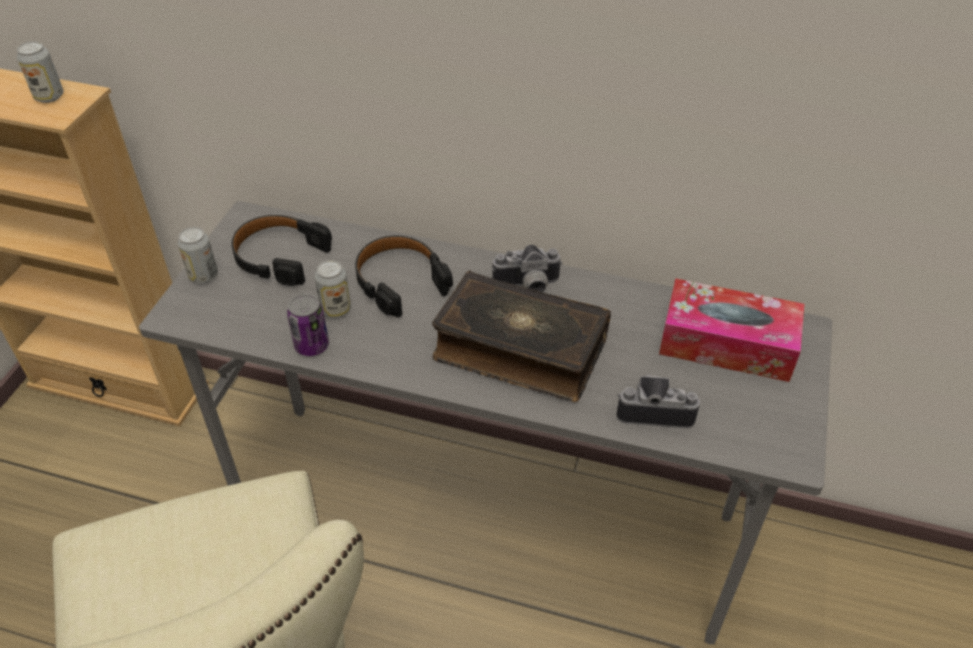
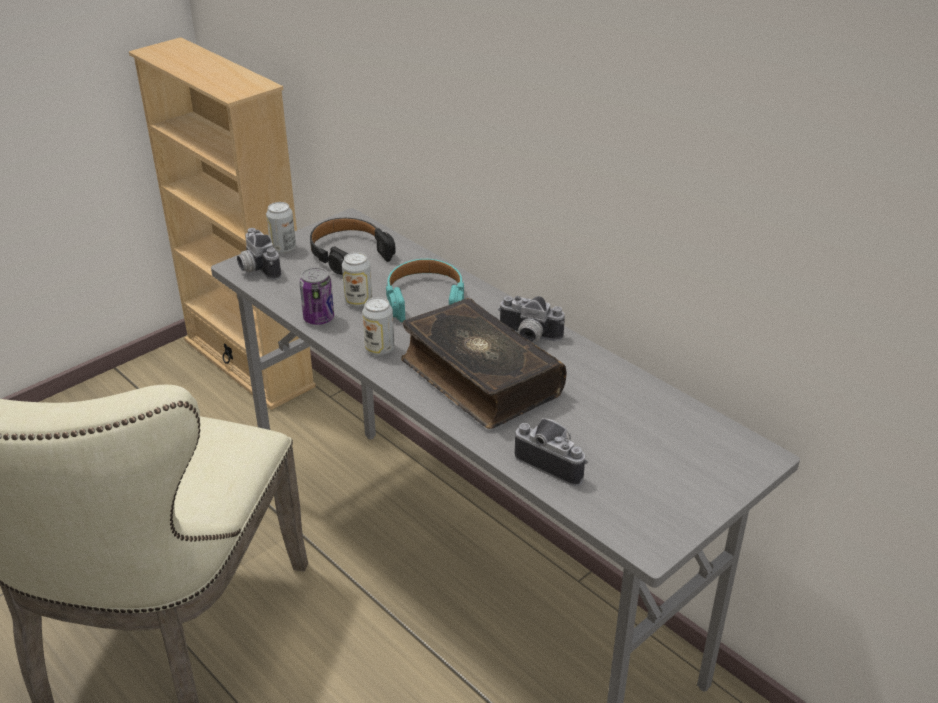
camera: 30 degrees right, 10 degrees down
(49, 96) = (237, 81): can -> can (379, 349)
(193, 311) = (256, 269): none -> camera
(400, 281) = (425, 299): black headphones -> turquoise headphones
(727, 344) = (671, 439): tissue box -> none

